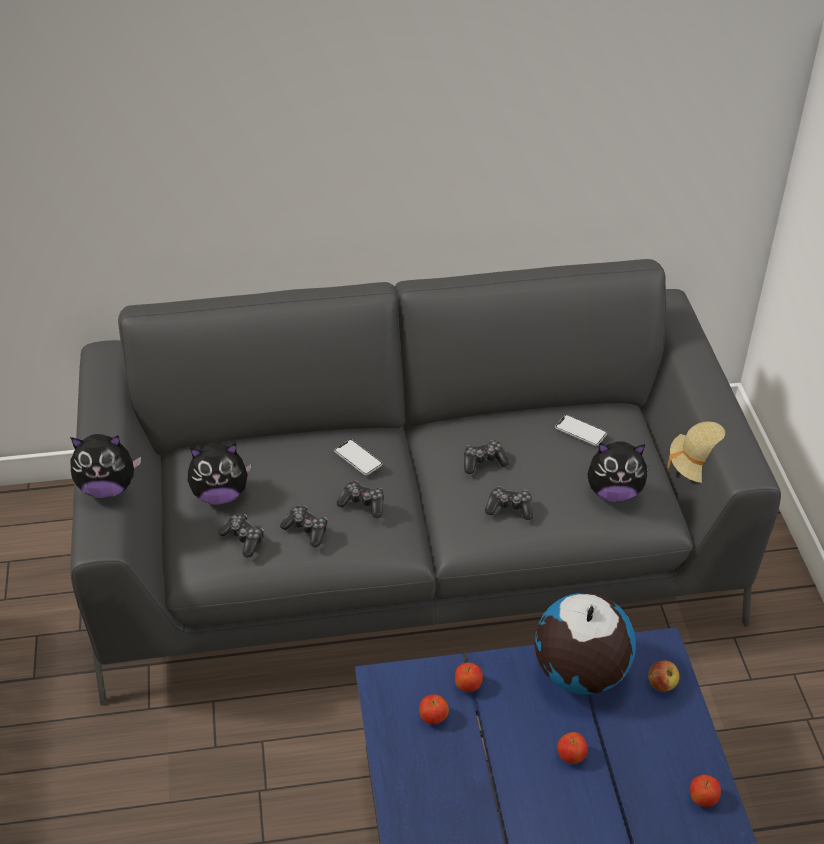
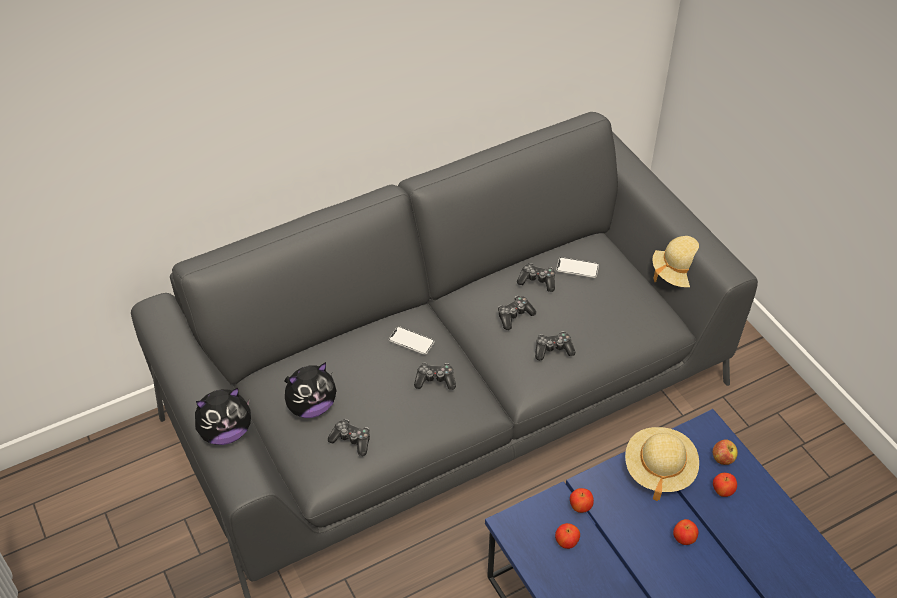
camera: 20 degrees left, 5 degrees up
(306, 530) = (400, 417): game controller -> game controller (537, 281)
(579, 673) = (659, 469): globe -> beige hat
(614, 492) = (625, 313): plush toy -> none
(702, 799) = (792, 540): apple -> apple (722, 491)

